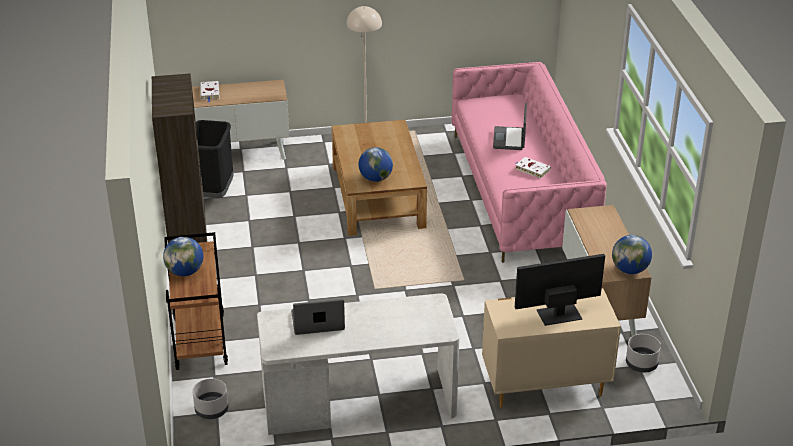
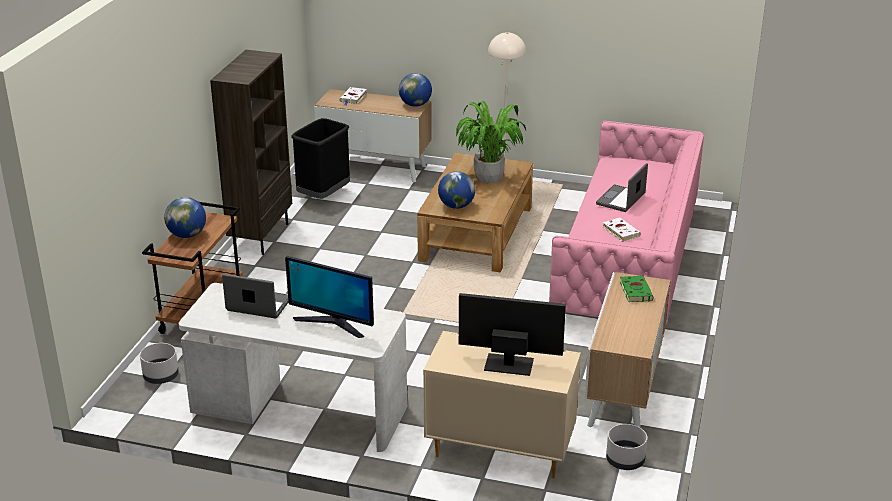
camera: 25 degrees right, 5 degrees down
(379, 143) = (488, 177): none -> potted plant
(395, 320) = (333, 323): none -> monitor
(595, 221) = (635, 290): none -> green book
(629, 270) = (632, 345): globe -> globe (415, 105)

